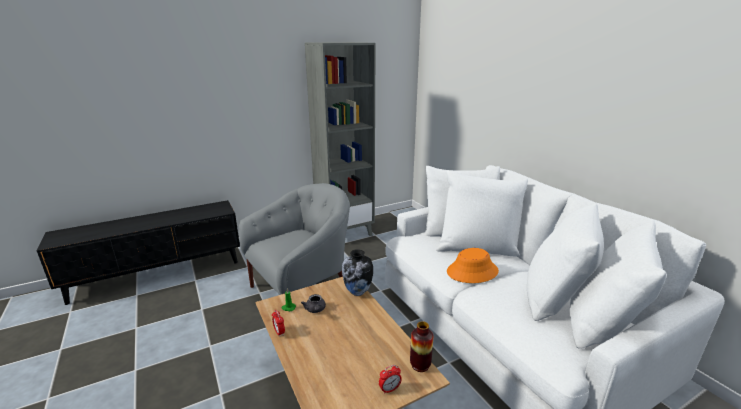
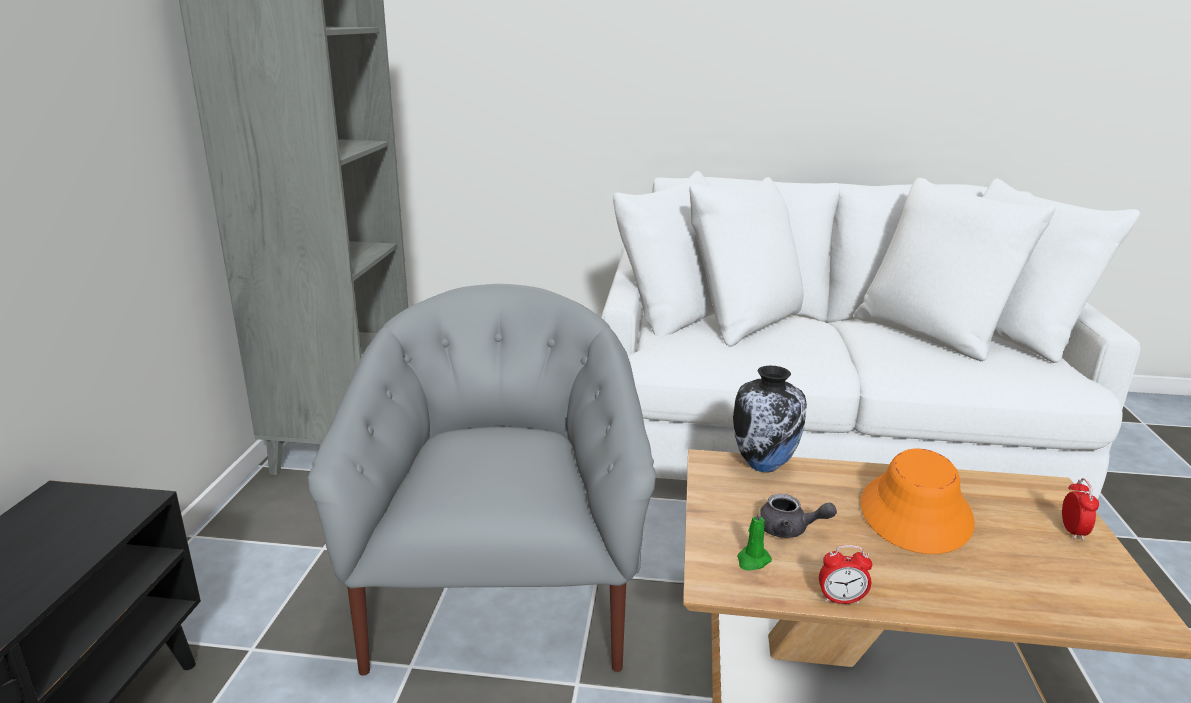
camera: 55 degrees left, 0 degrees up
(420, 365) = (1020, 484): vase -> none
(472, 272) = (824, 348): orange hat -> orange hat (916, 513)

